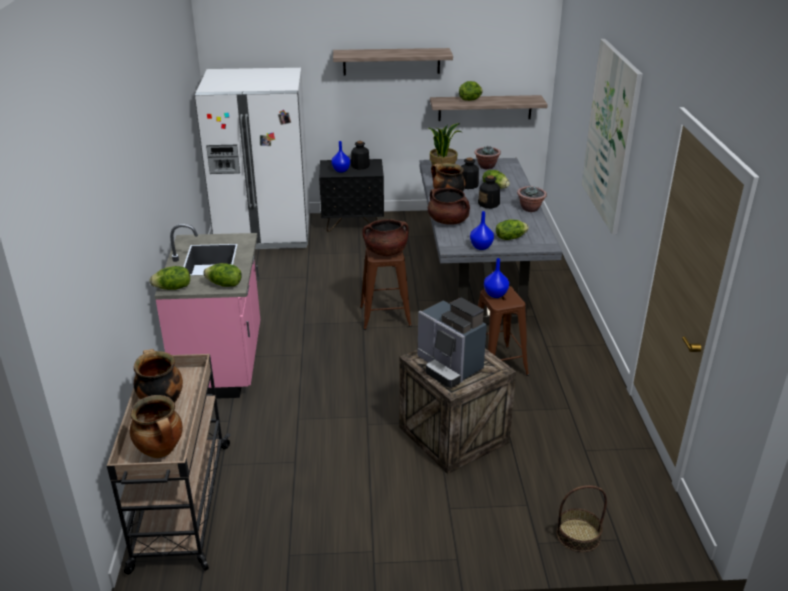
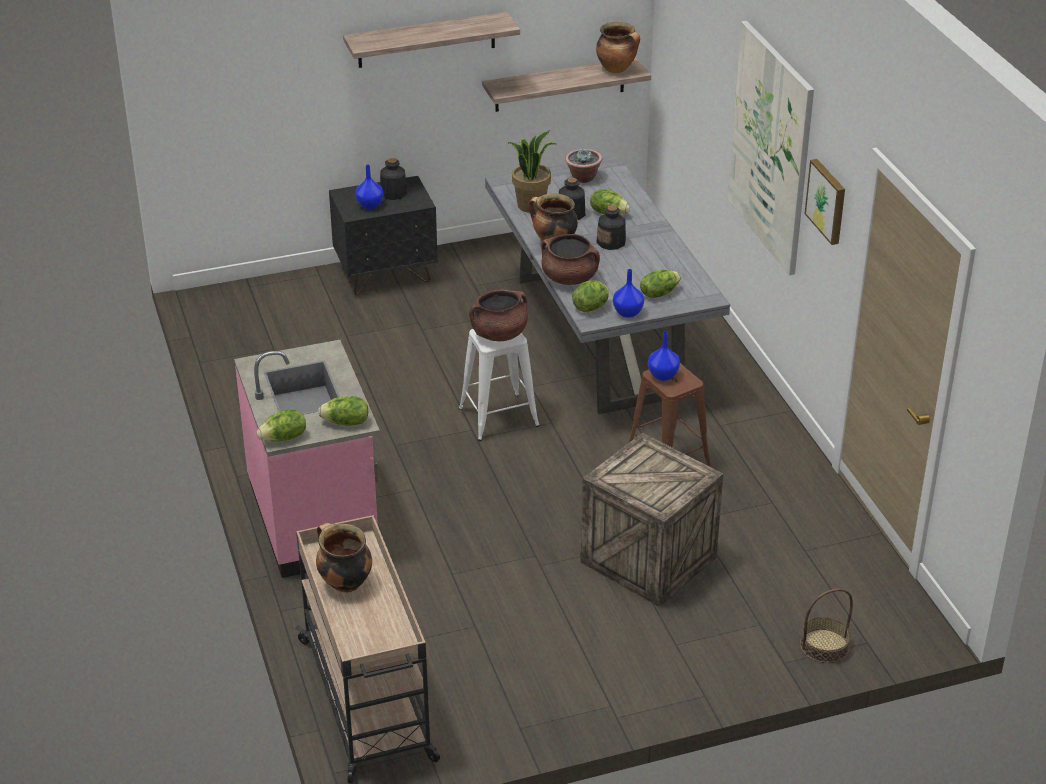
camera: 15 degrees left, 5 degrees up
(161, 451) = (381, 636): cooking pot -> cooking pot (617, 69)
(264, 233) = (263, 310): white fridge -> none
(385, 317) = (498, 417): brown stool -> white stool
(449, 367) = (645, 481): coffee machine -> none
(470, 100) = (542, 80): lettuce -> lettuce (591, 307)
(530, 208) = (667, 242): potted plant -> none
(643, 166) = (827, 201): none -> picture

